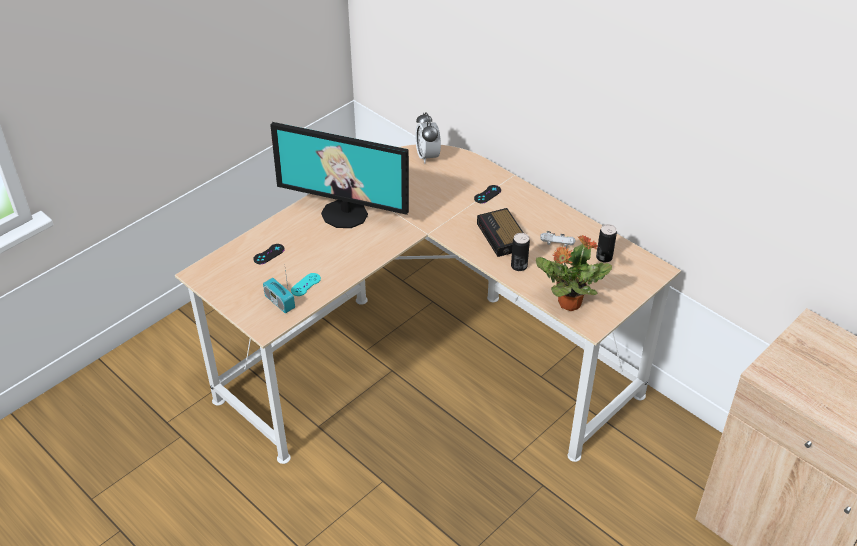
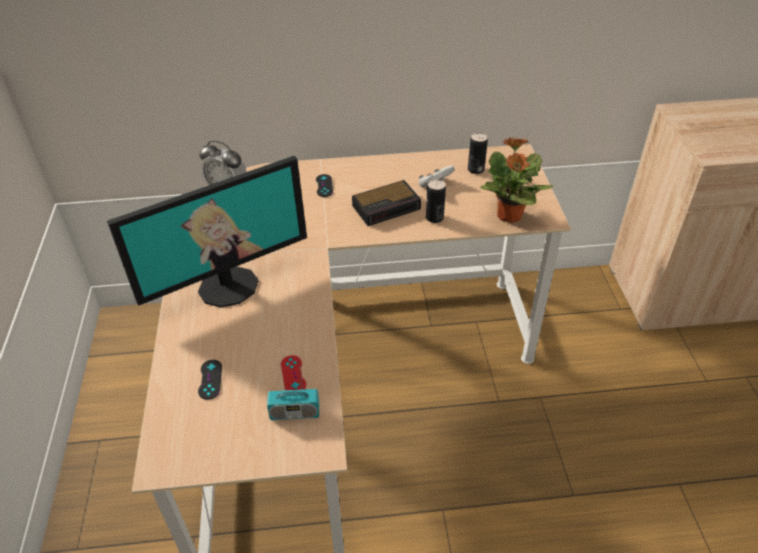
camera: 50 degrees left, 0 degrees up
(306, 284) = (293, 375): turquoise game controller -> red game controller
(502, 237) = (387, 207): alarm clock -> alarm clock turned 45 degrees counterclockwise

